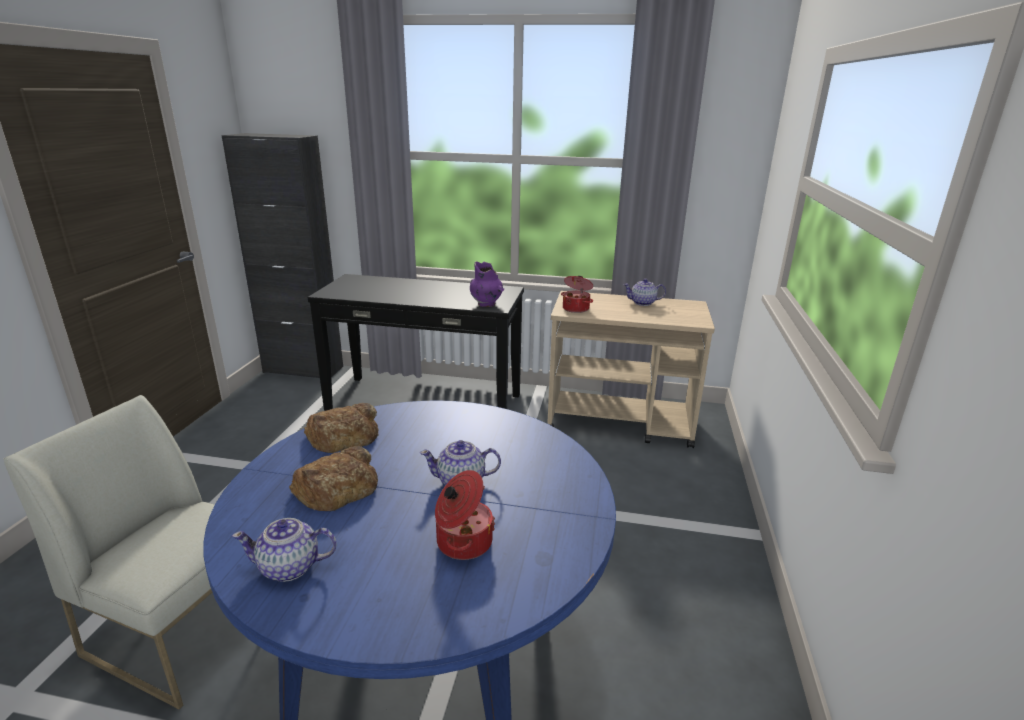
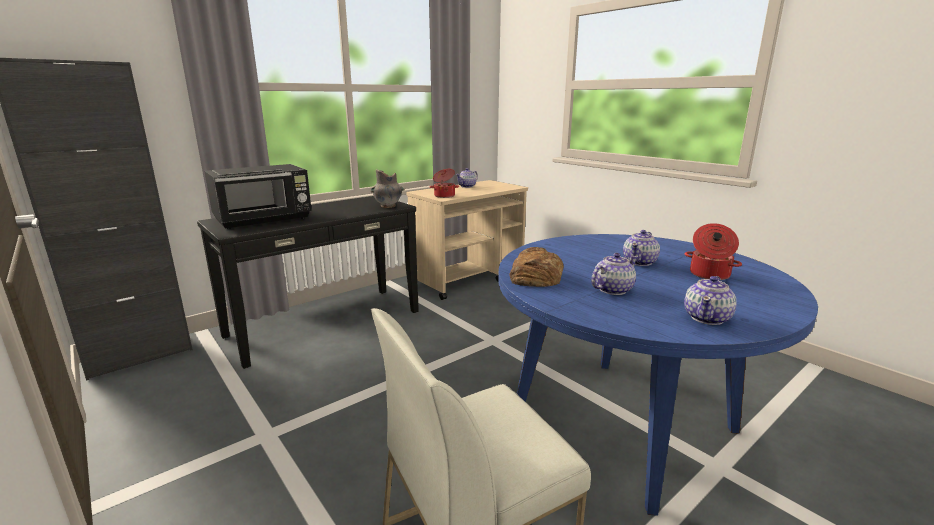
camera: 50 degrees left, 5 degrees down
(337, 486) = (612, 289): bread -> teapot
(373, 288) = (264, 220): none -> black microwave
(487, 304) = (388, 206): purple vase -> grey vase

